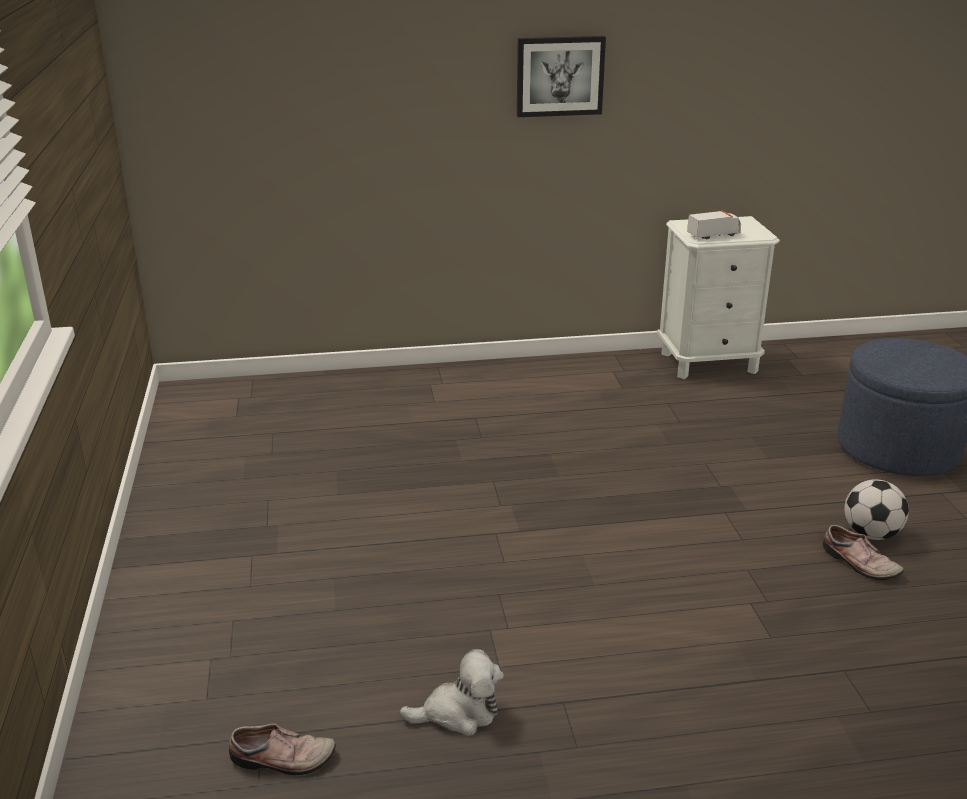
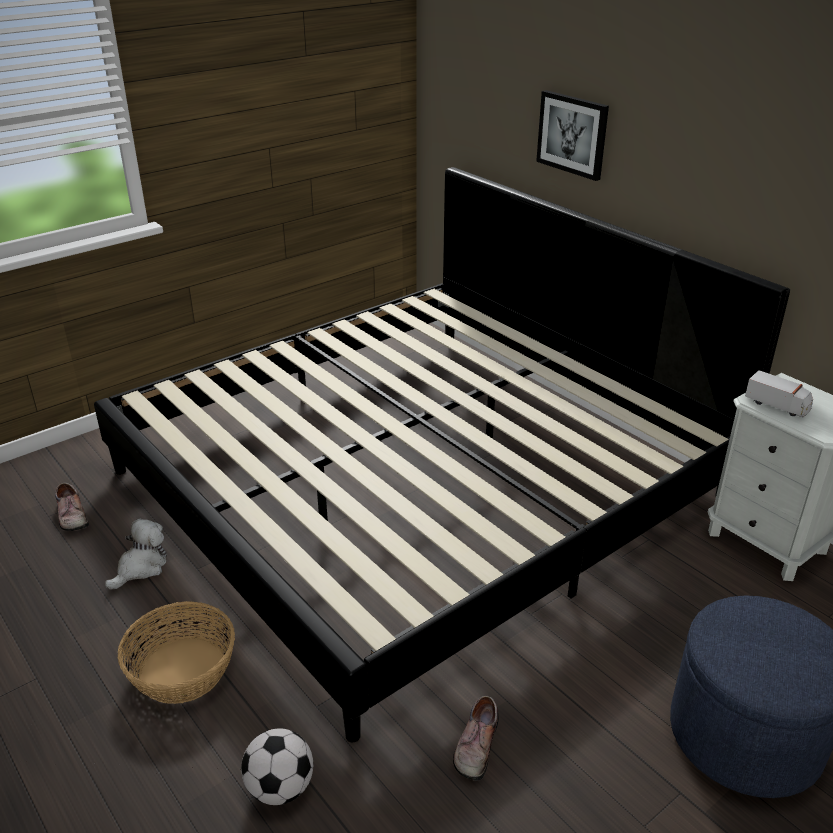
camera: 60 degrees right, 5 degrees up
(458, 713) = (141, 567): plush toy -> plush toy turned 105 degrees counterclockwise
(483, 481) = (417, 483): none -> bed
(559, 76) = (704, 177): picture -> picture (573, 134)
(667, 716) = (183, 669): none -> basket
(871, 534) = (538, 744): football -> football (280, 788)

